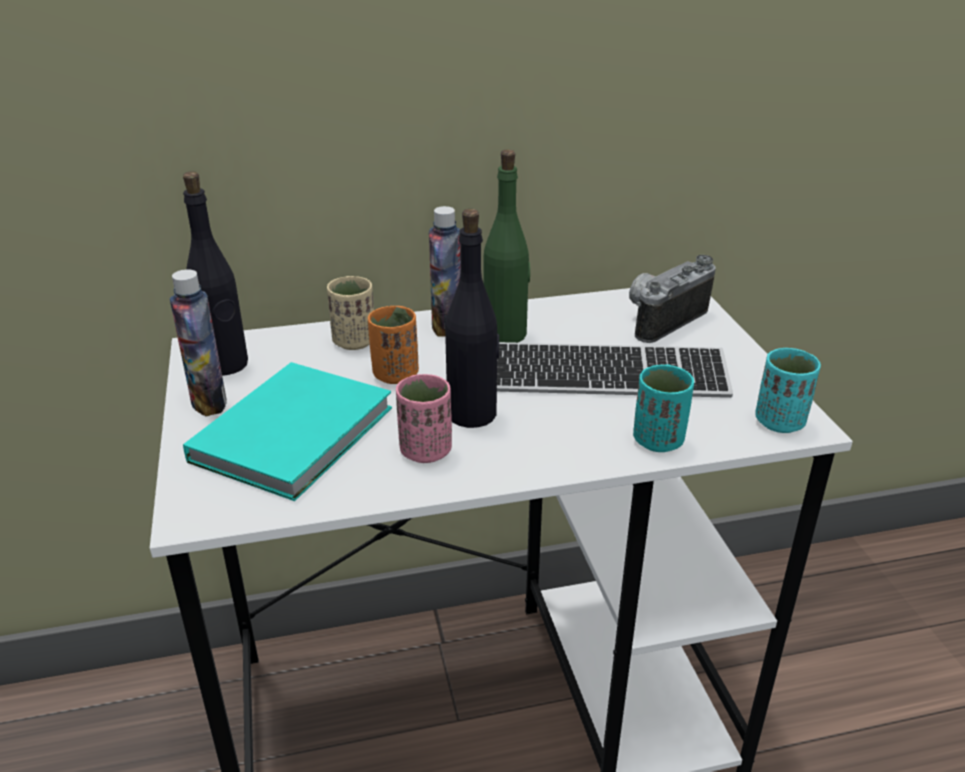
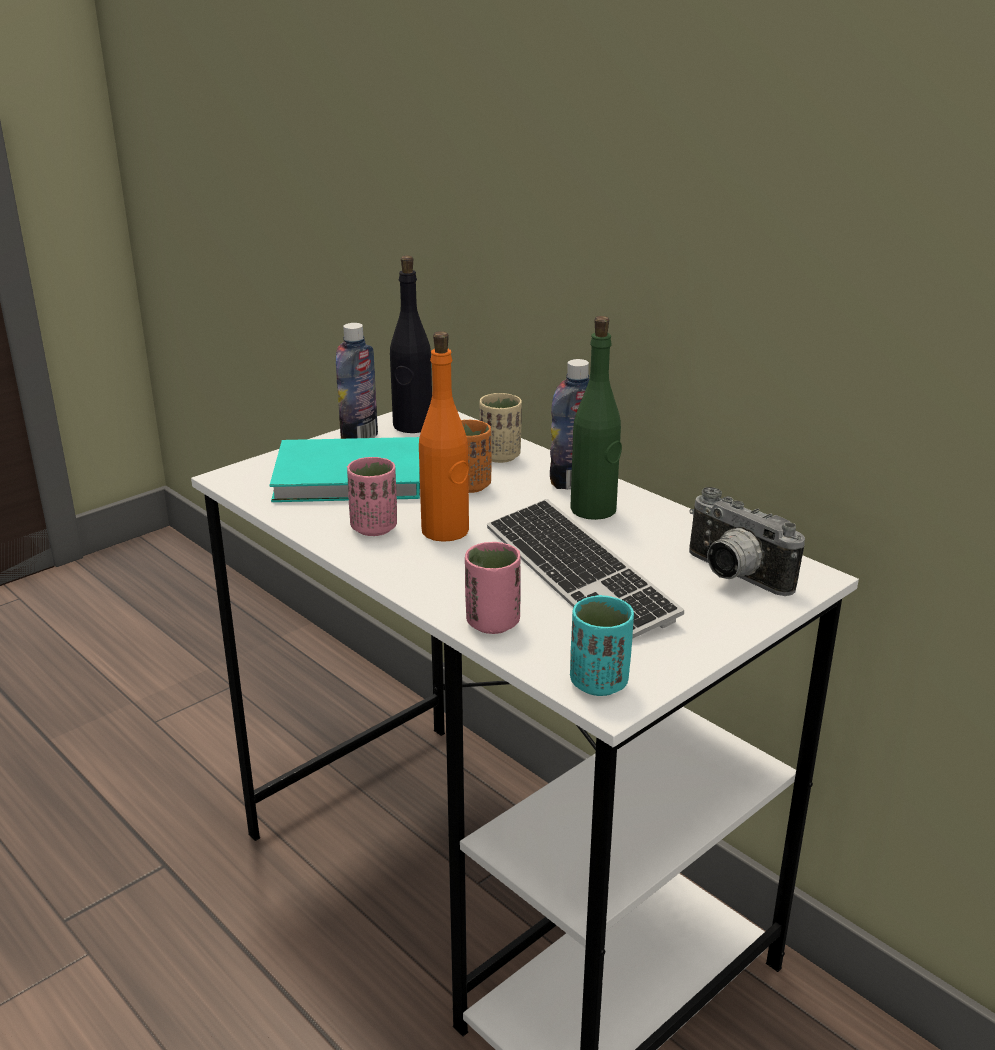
camera: 60 degrees right, 5 degrees down
(473, 414) = (445, 531): black bottle -> orange bottle
(658, 441) = (492, 623): turquoise cup -> pink cup
(661, 319) = (731, 576): camera -> camera turned 150 degrees counterclockwise

